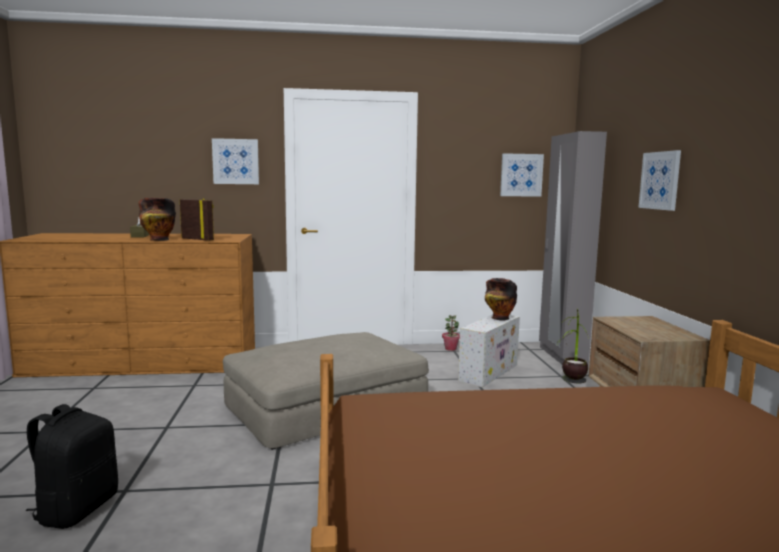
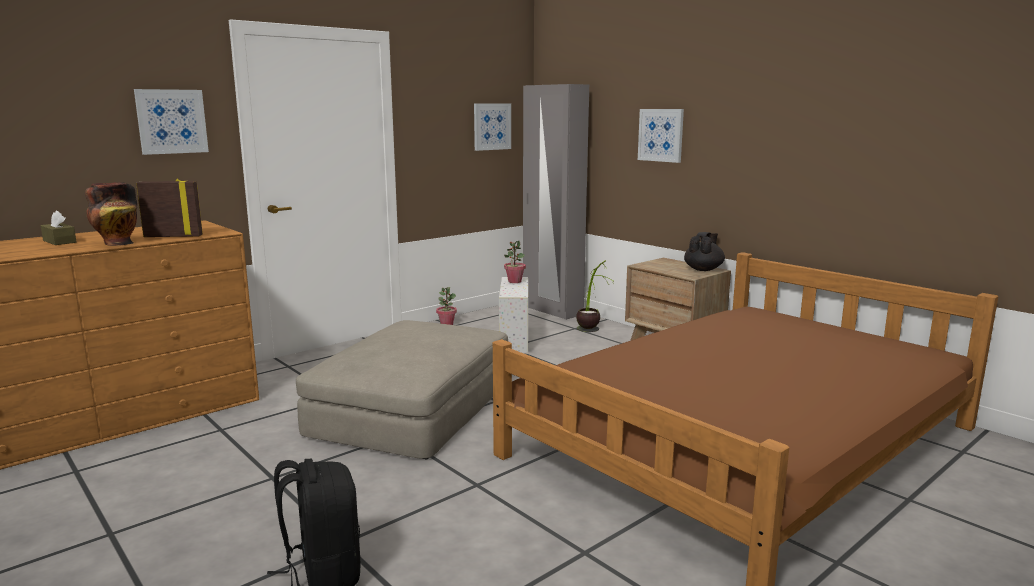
camera: 35 degrees left, 5 degrees up
(499, 318) = (514, 281): vase -> potted plant
(675, 334) = (703, 269): none -> black teapot

